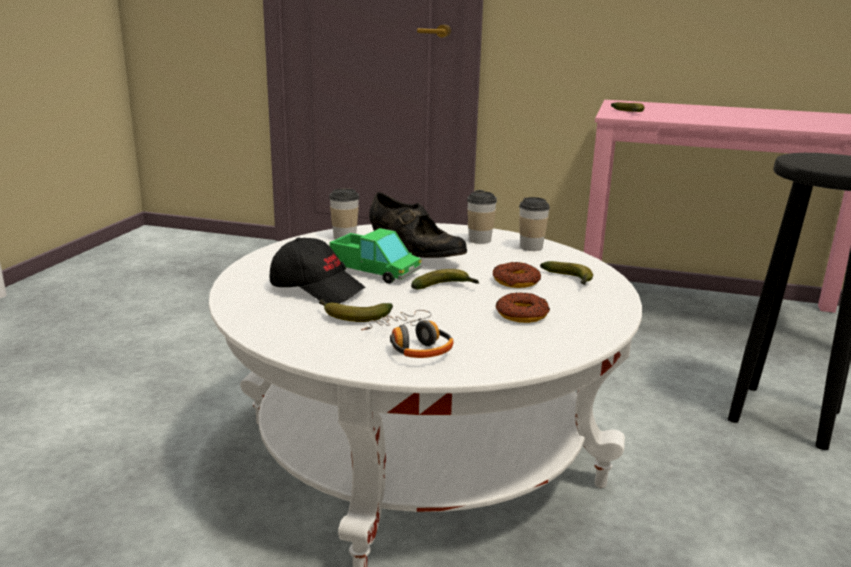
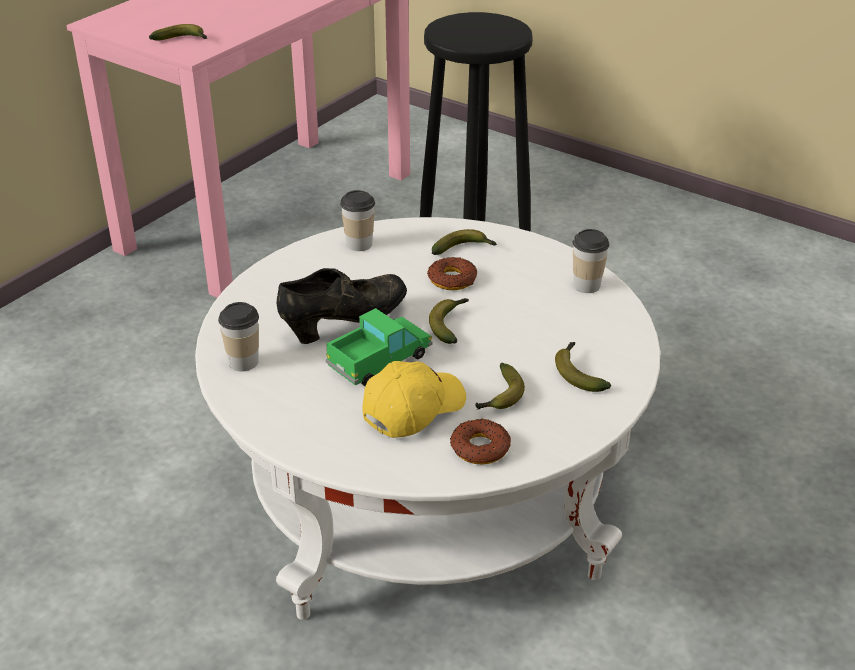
camera: 70 degrees left, 15 degrees up
(317, 288) = (413, 408): black cap -> yellow cap
(411, 344) = (578, 373): headphones -> banana
(479, 240) = (316, 269): cup -> cup (586, 285)
(522, 314) = (533, 297): donut -> donut (480, 448)

